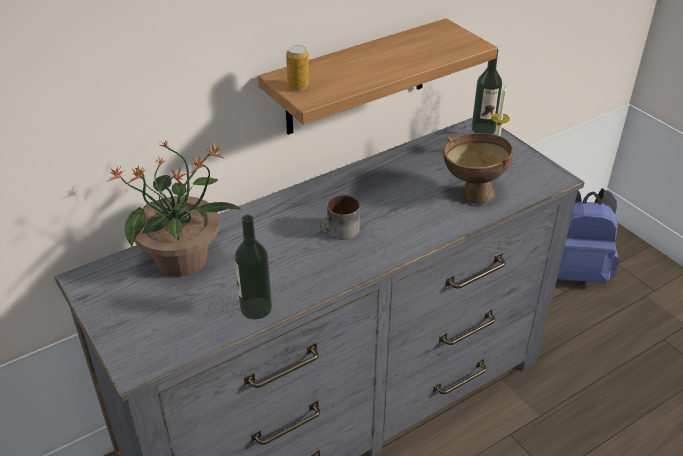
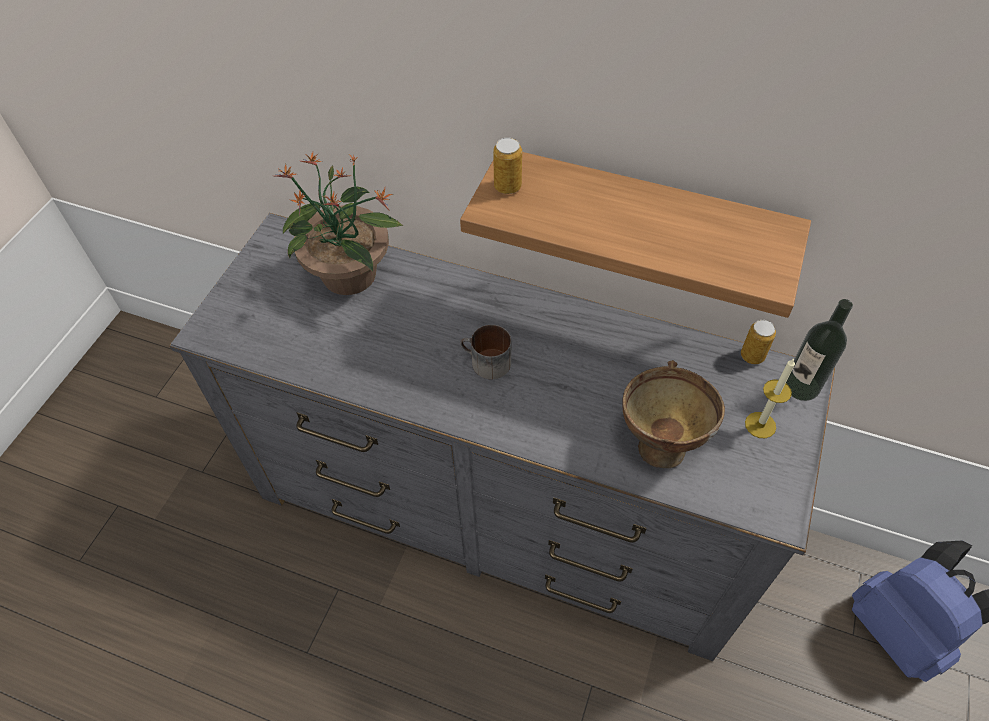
camera: 55 degrees right, 15 degrees up
(256, 308) = (327, 366): bottle -> none
(446, 133) = (752, 356): none -> can

